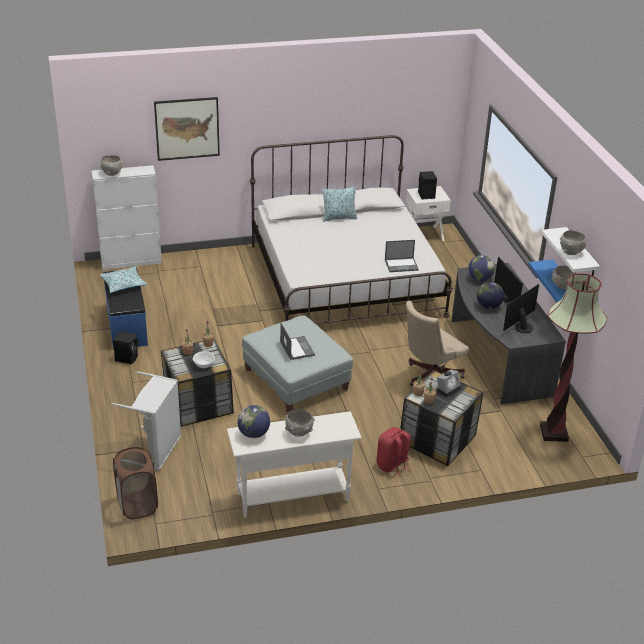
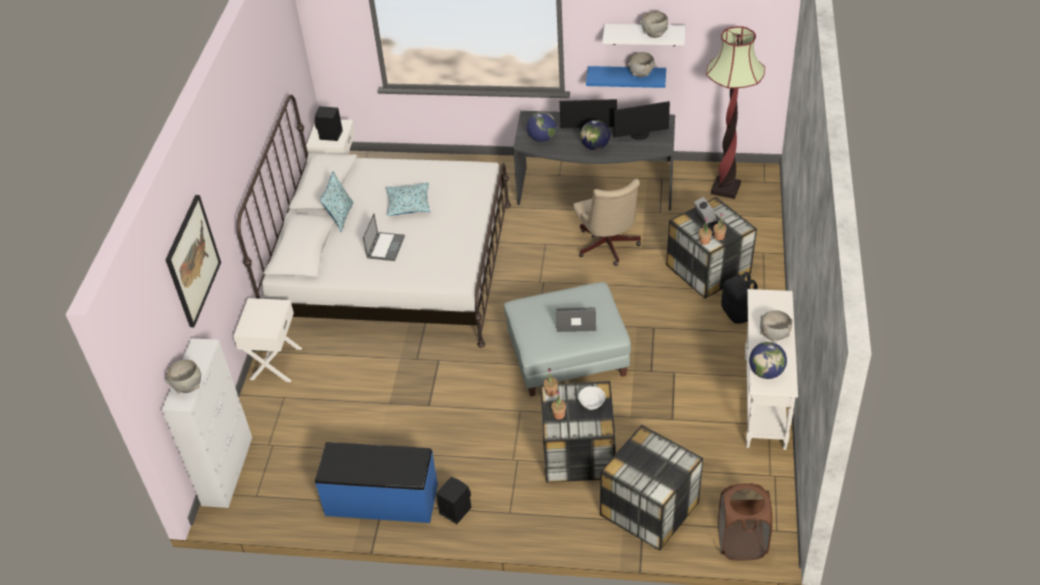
camera: 65 degrees left, 10 degrees up
(123, 284) = (360, 461): pillow -> pillow (408, 204)
(156, 450) = (650, 509): grey laundry basket -> storage box
(228, 255) = (275, 363): none -> white nightstand
(392, 465) = (738, 313): red backpack -> black backpack
(401, 265) = (472, 191): laptop -> laptop (385, 246)
(521, 327) = (640, 135): monitor -> monitor turned 75 degrees counterclockwise

